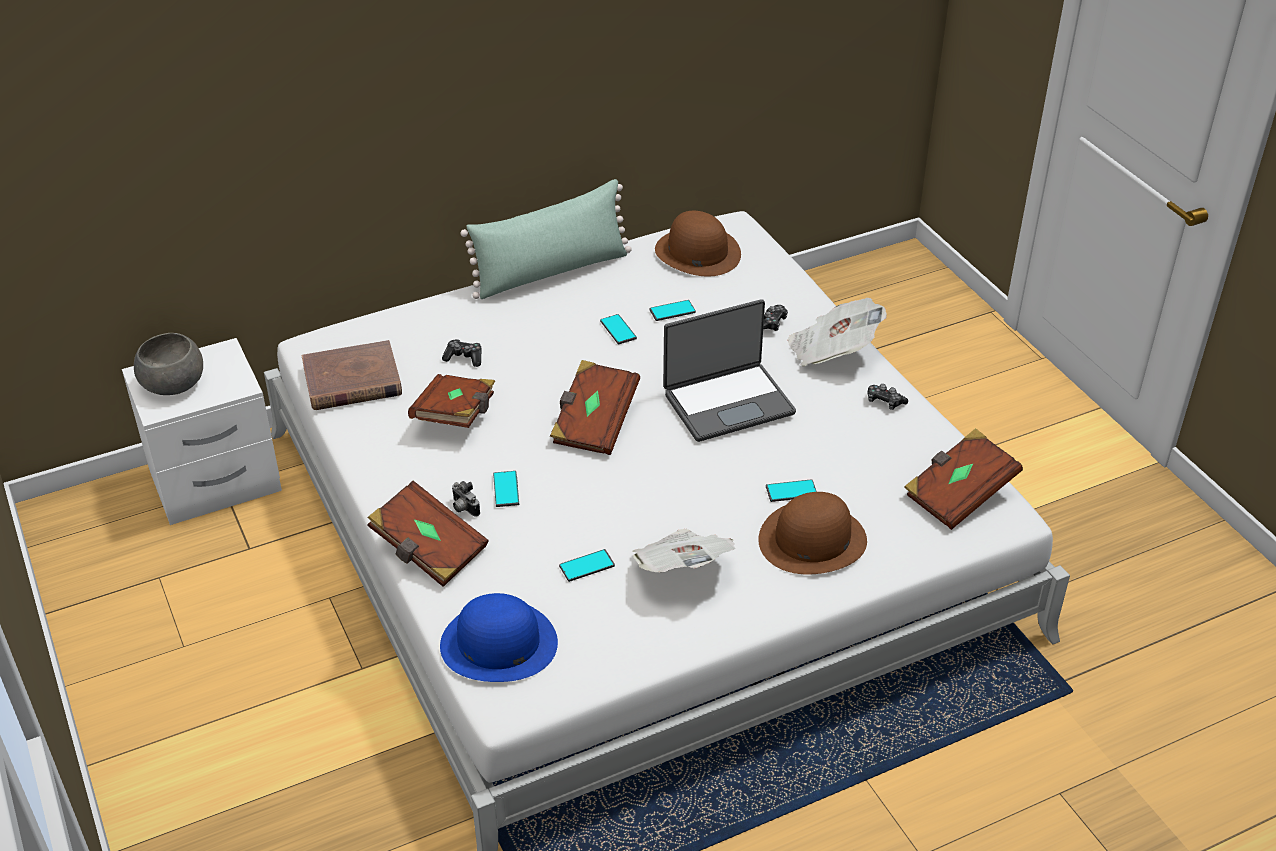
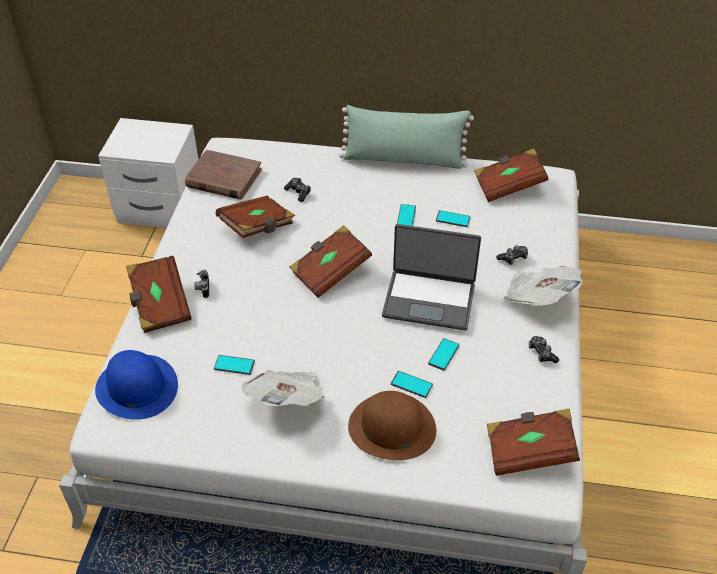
camera: 35 degrees right, 5 degrees up
(172, 383) = (135, 137): grey bowl -> none
(506, 489) = (237, 289): phone -> phone (443, 354)
(697, 252) = (508, 186): brown hat -> brown book

